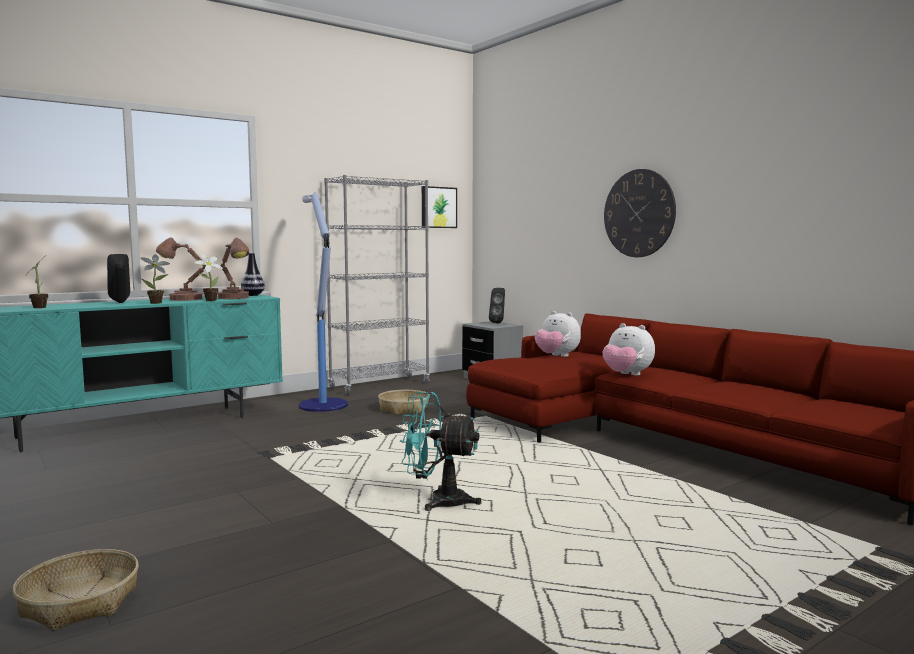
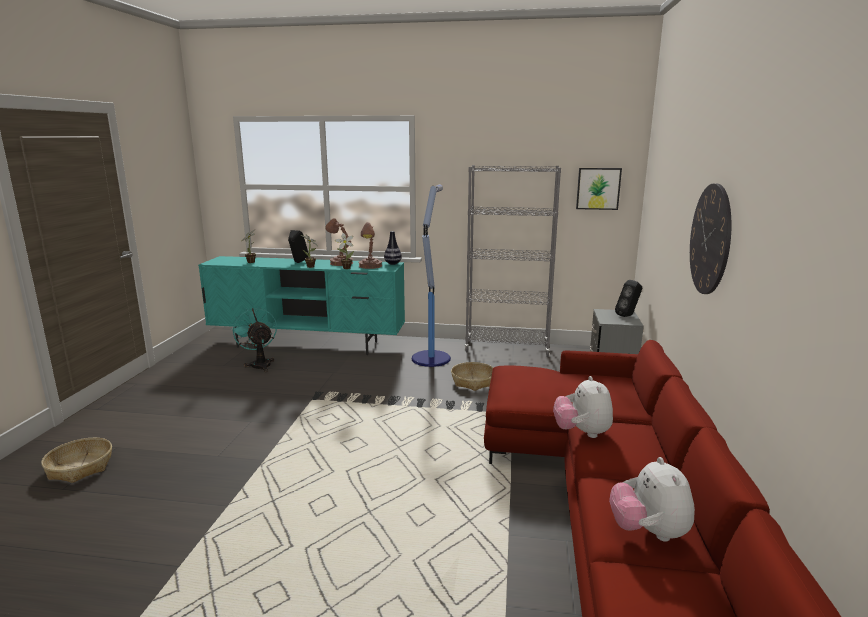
camera: 45 degrees right, 10 degrees up
(438, 501) = (312, 487): turquoise fan -> turquoise fan (260, 364)
(556, 356) = (582, 380): plush toy -> plush toy (648, 532)

